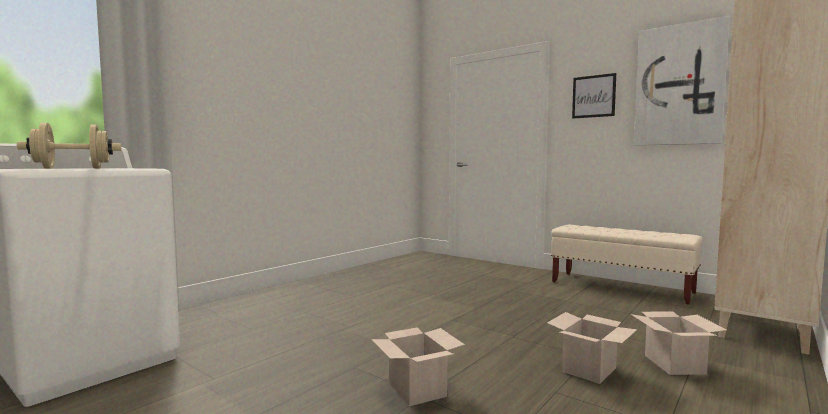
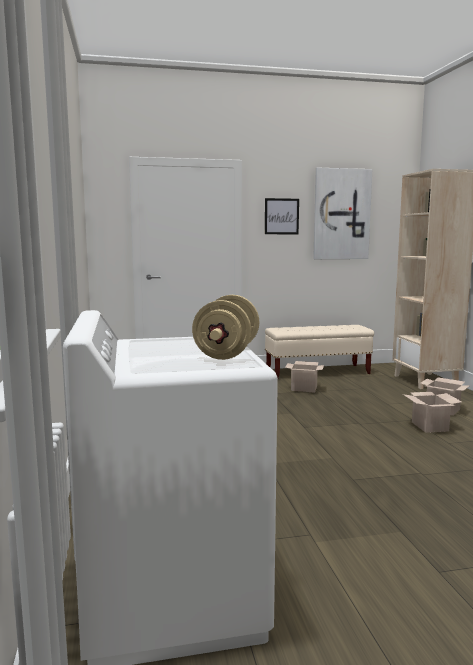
camera: 50 degrees left, 5 degrees up
(418, 390) = (412, 472): cardboard box -> cardboard box (304, 388)

